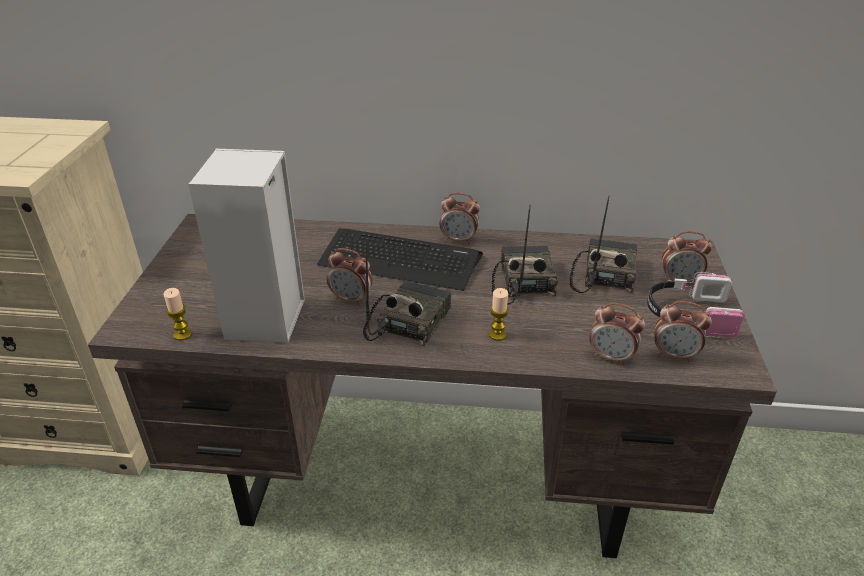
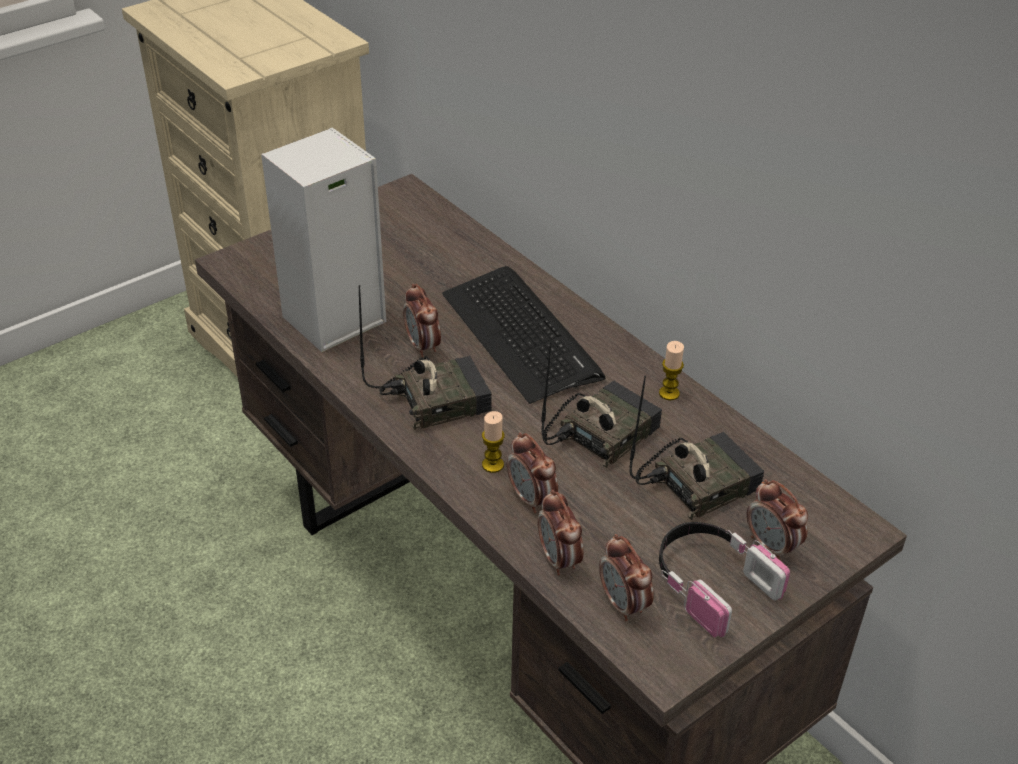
camera: 45 degrees right, 5 degrees up
(182, 334) = (261, 293): candle -> candle (669, 393)
(459, 240) = (610, 349): alarm clock -> alarm clock (531, 499)

